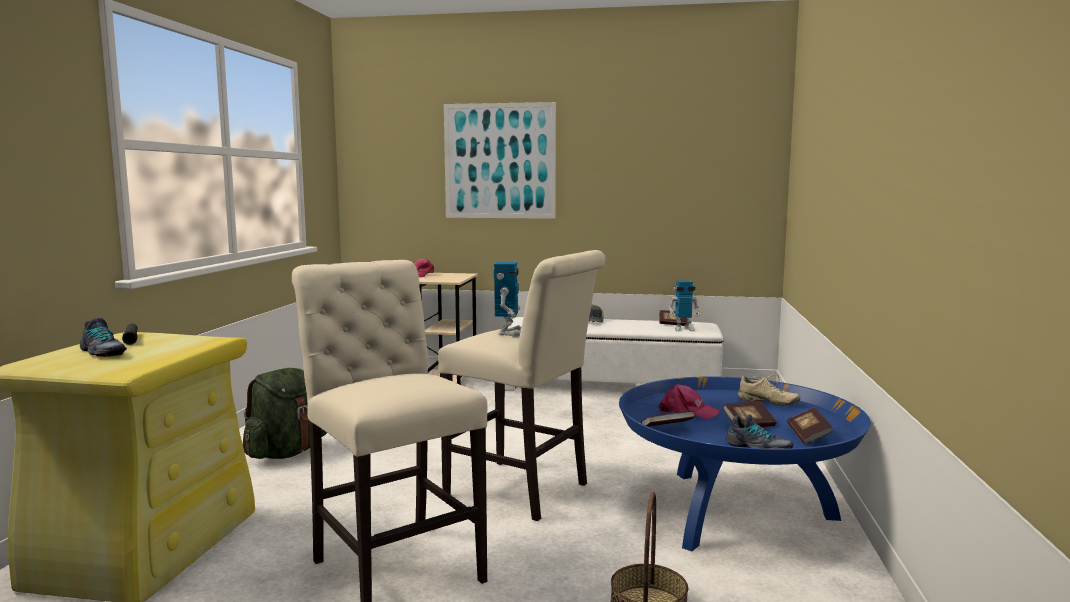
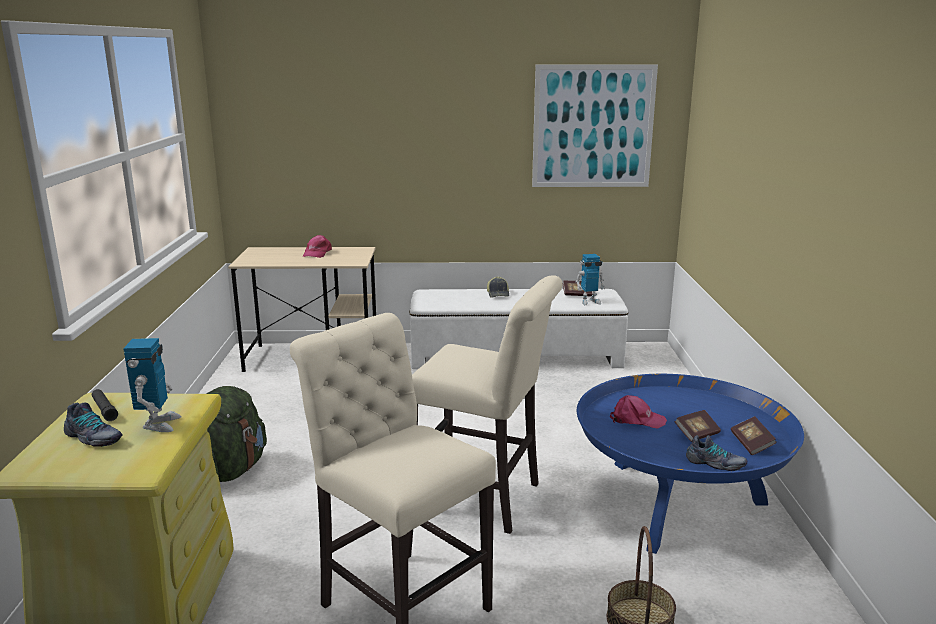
camera: 10 degrees left, 10 degrees up
(499, 161) = (395, 129): picture -> picture (593, 127)
(509, 333) = (469, 357): toy robot -> toy robot (158, 424)
(667, 429) = (629, 446): book -> none
(767, 402) = (701, 400): beige shoe -> none

